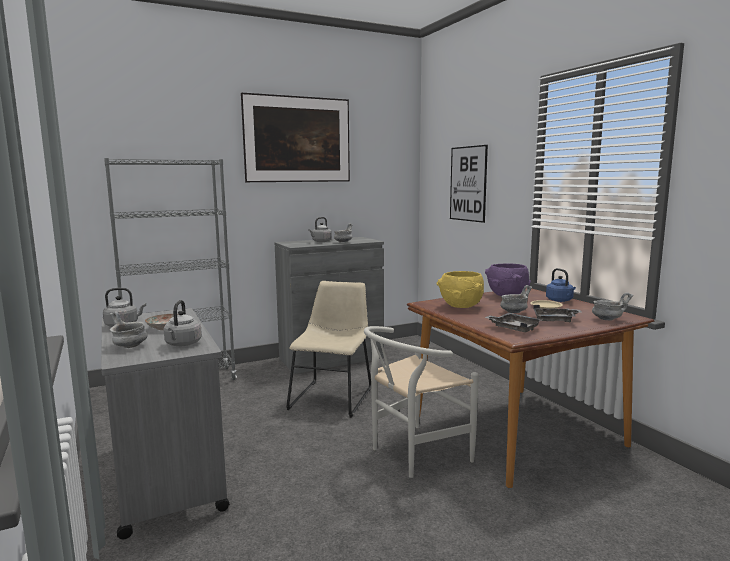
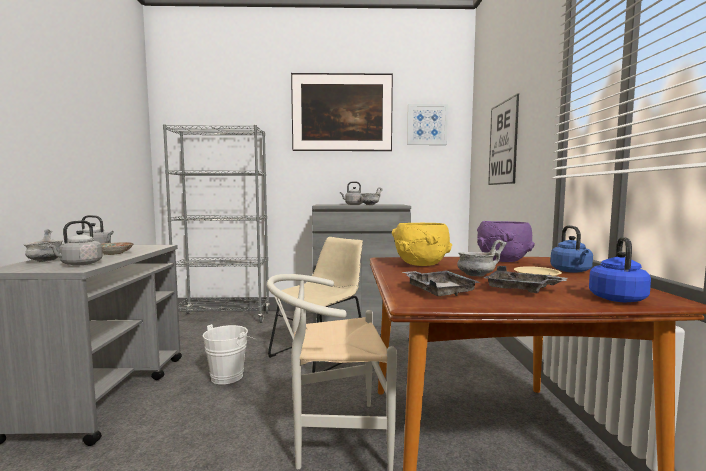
camera: 25 degrees right, 5 degrees down
(271, 432) = (230, 375): none -> white bucket
(381, 154) = (427, 125): none -> picture
(607, 319) = (616, 298): grey bowl -> blue kettle

